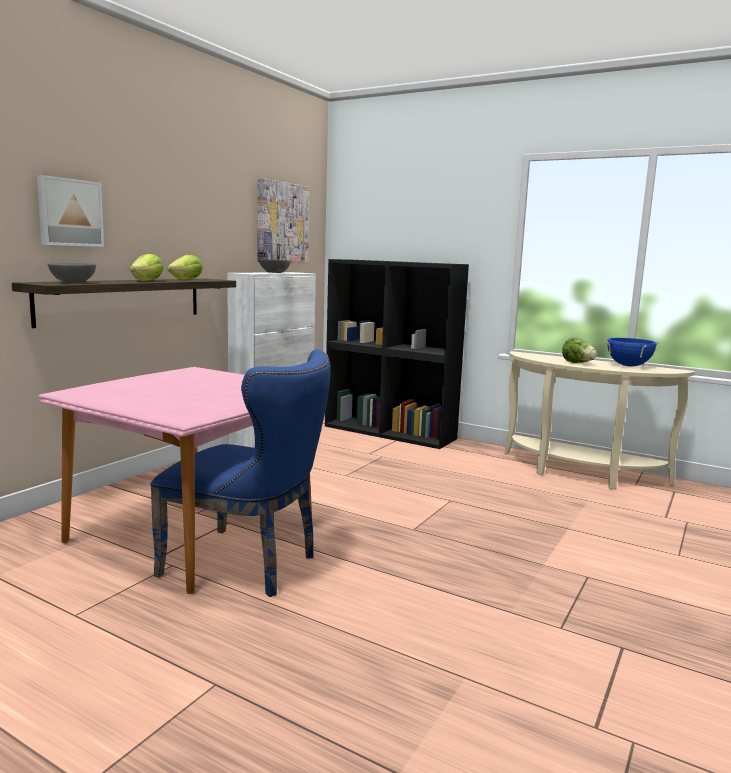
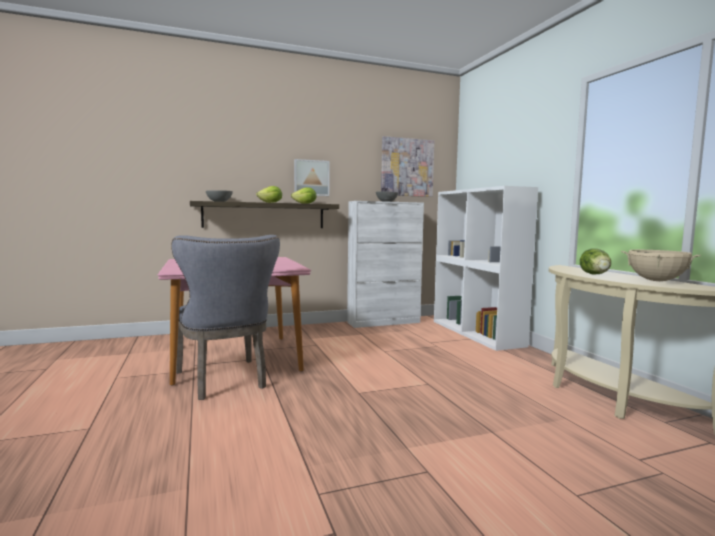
camera: 40 degrees right, 5 degrees down
(69, 212) = (229, 163): picture -> picture (311, 178)
(250, 564) = (225, 381): blue chair -> grey chair
(390, 432) = (477, 333): black bookcase -> white bookcase
(628, 366) = (656, 281): blue cooking pot -> beige cooking pot

